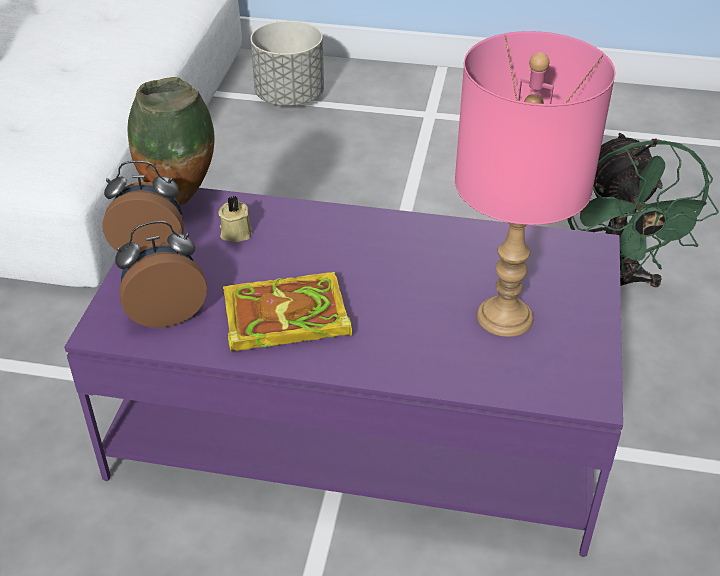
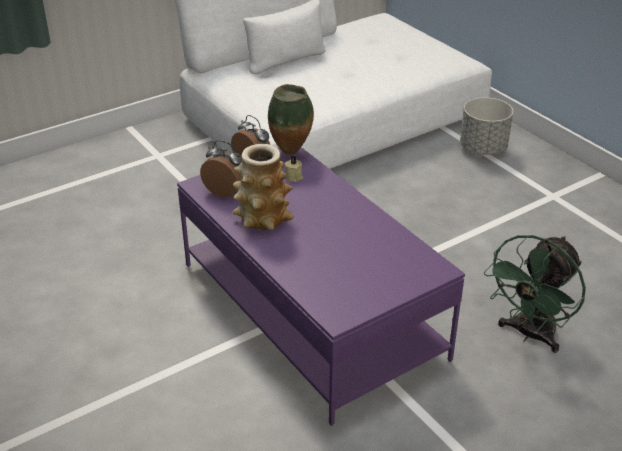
camera: 45 degrees right, 5 degrees down
(282, 319) = (263, 218): book -> vase
(504, 317) = (350, 271): pink table lamp -> none

